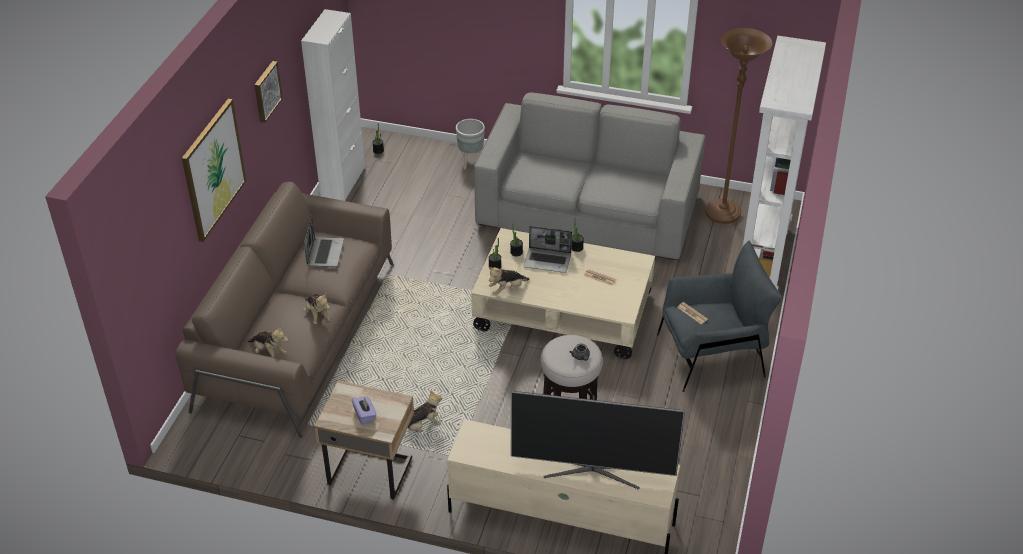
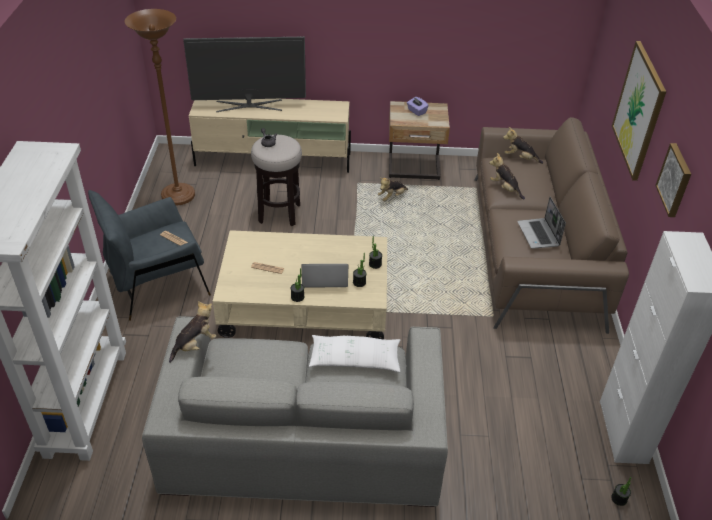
camera: 165 degrees right, 0 degrees up
(471, 162) = (483, 501): grey planter -> none
(507, 289) = (355, 244): plush toy -> plush toy (195, 345)
(544, 181) = (355, 360): none -> white pillow
(722, 213) = (126, 469): brown floor lamp -> brown floor lamp (178, 196)

